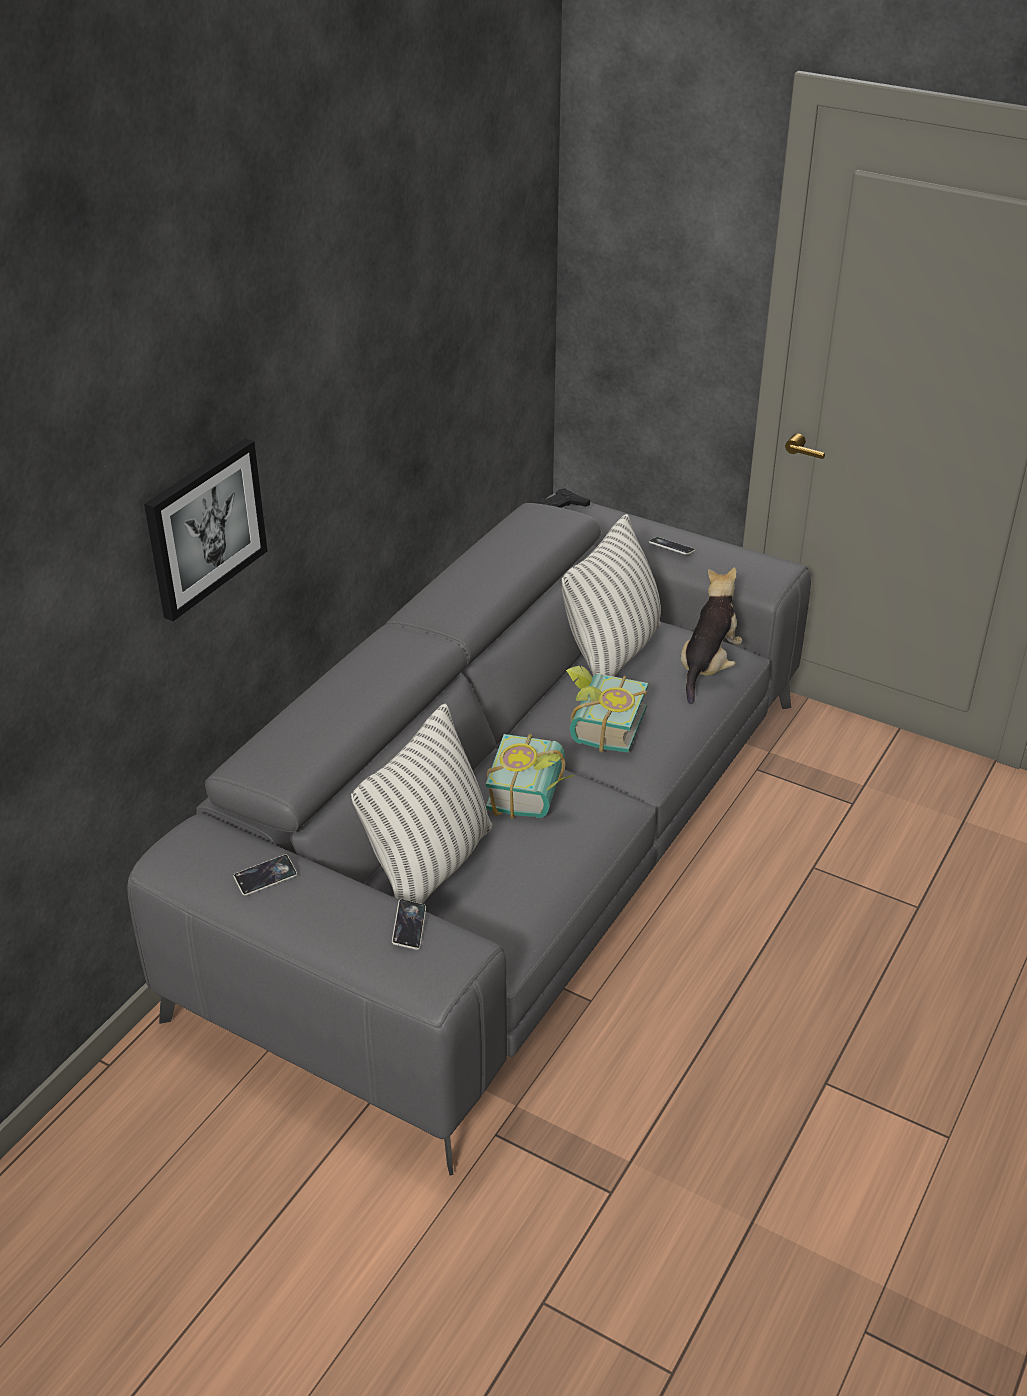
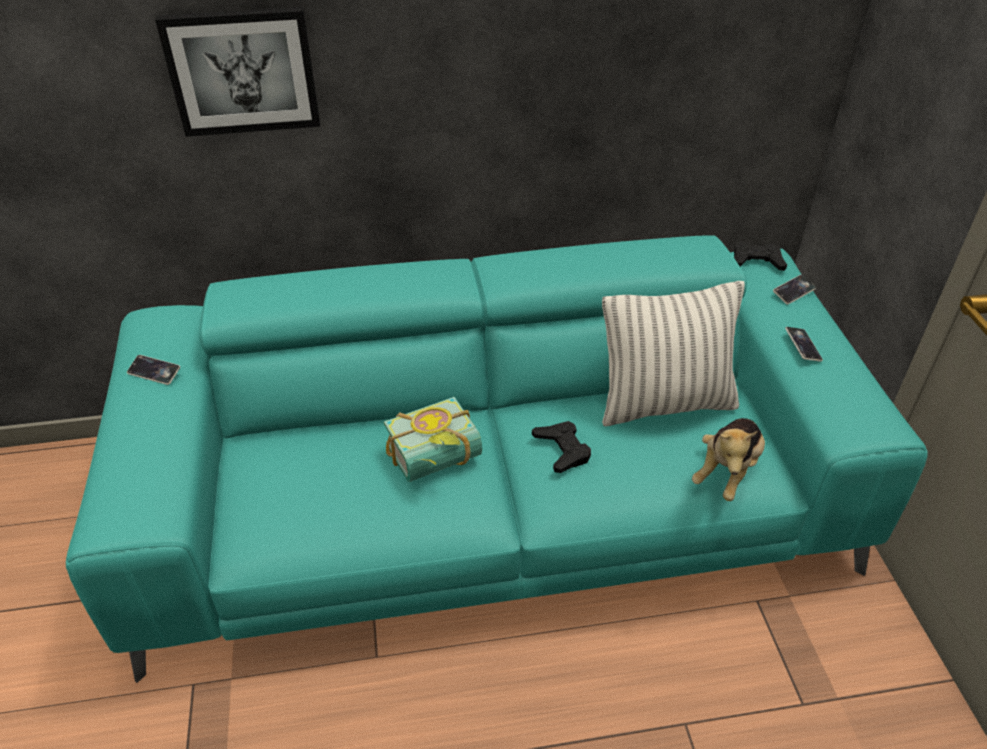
camera: 50 degrees right, 5 degrees up
(409, 927) = (153, 475): phone -> phone (794, 292)
(430, 866) = (299, 454): pillow -> none
(511, 846) = (493, 501): grey sofa -> turquoise sofa
(599, 726) = (562, 450): book -> black game controller
(707, 667) = (727, 471): plush toy -> plush toy turned 135 degrees clockwise

